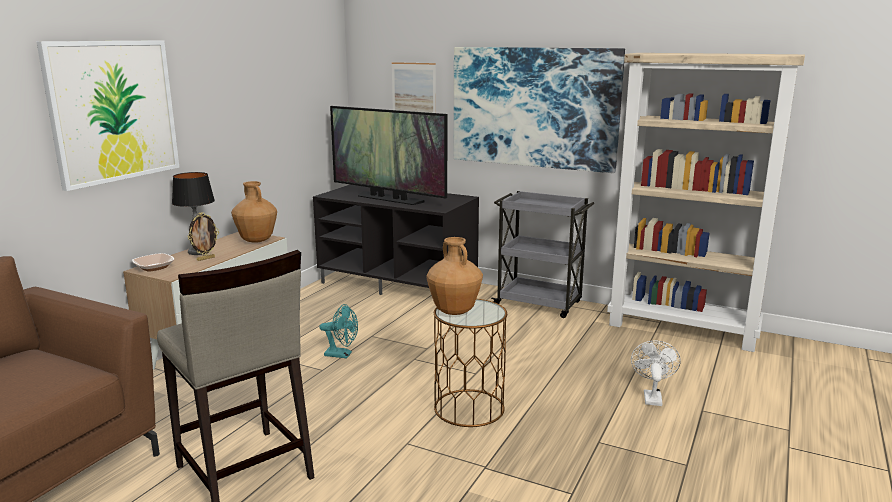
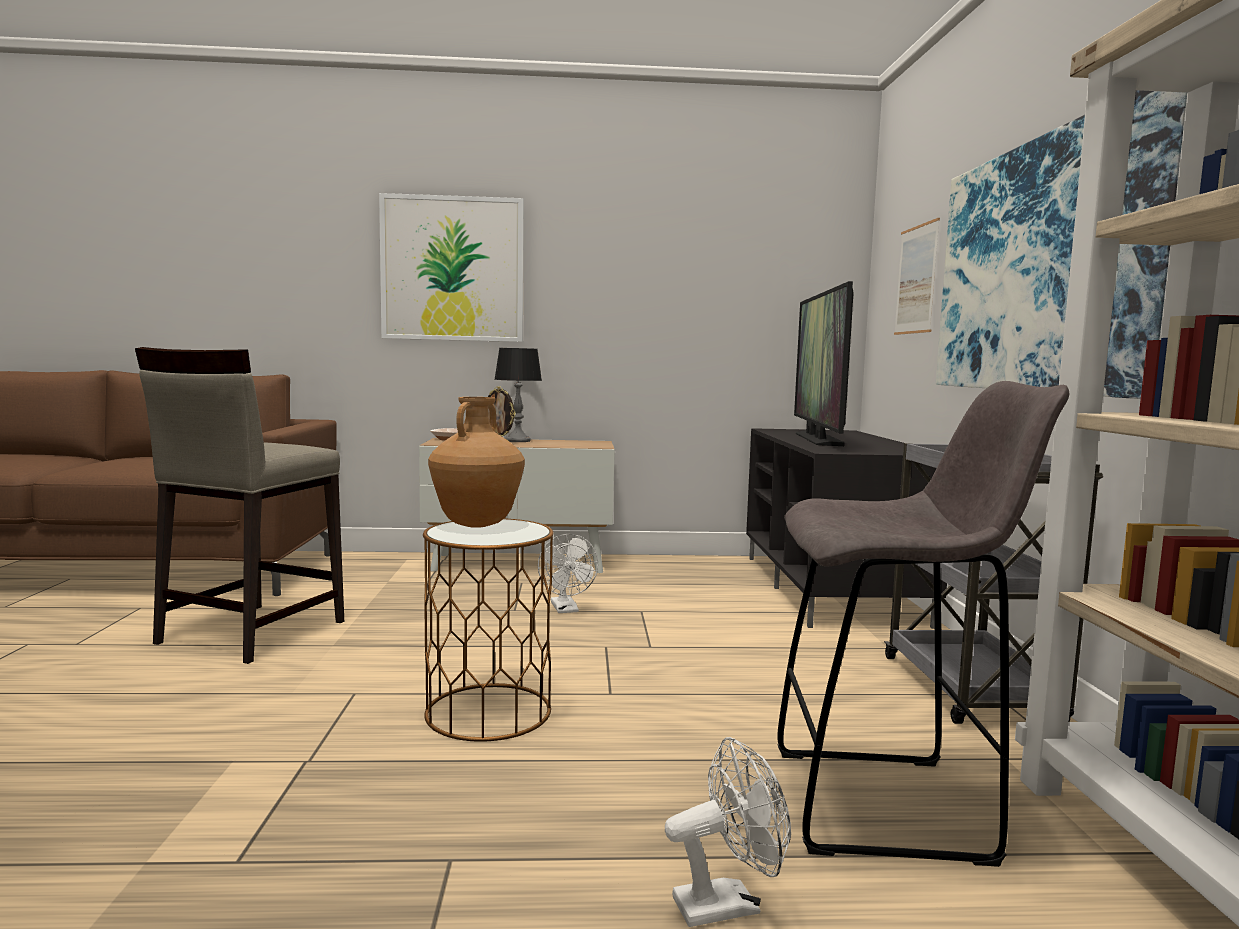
camera: 60 degrees right, 10 degrees down
(256, 240) = (583, 445): brown vase -> none
(342, 355) = (566, 609): turquoise fan -> white fan
(610, 351) = (886, 804): none -> grey stool

